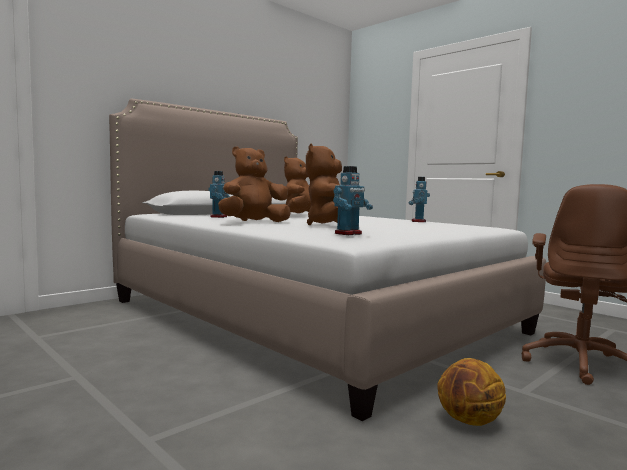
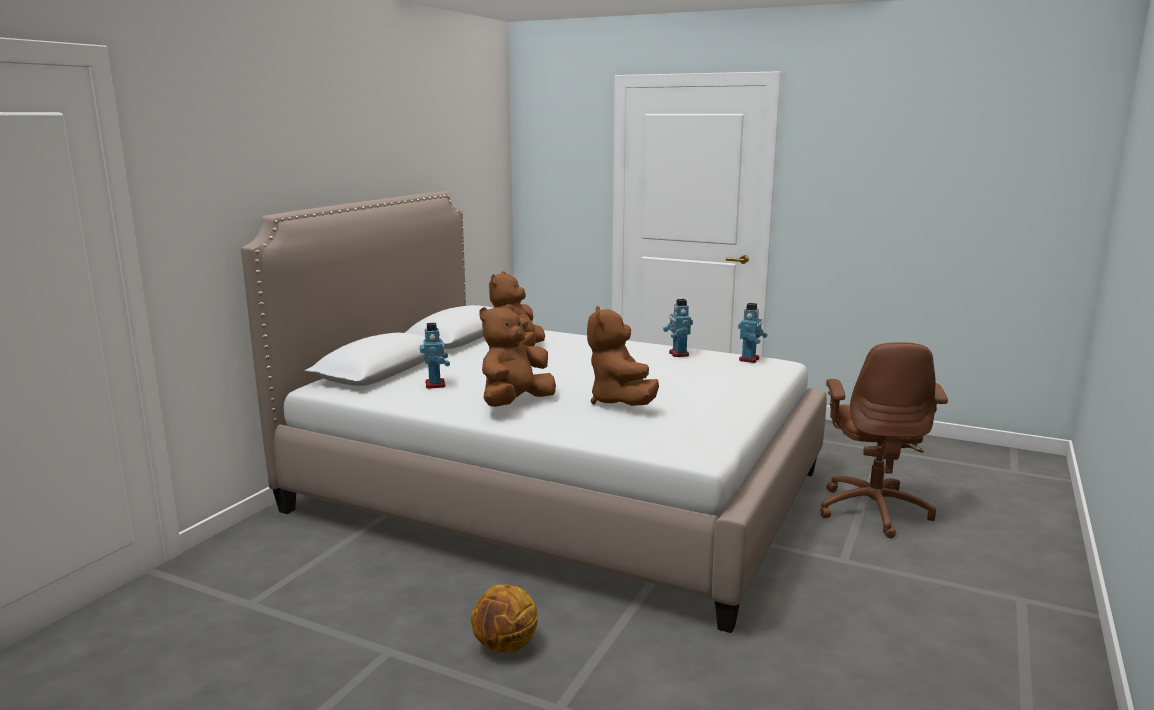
camera: 20 degrees left, 10 degrees up
(348, 234) = (676, 433): toy robot -> toy robot (749, 359)
(469, 421) = (818, 609): basketball -> basketball (505, 646)

